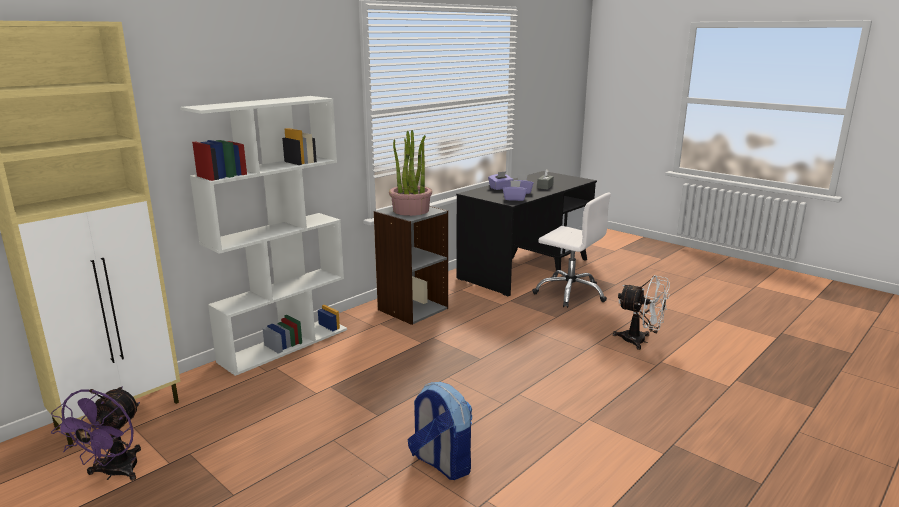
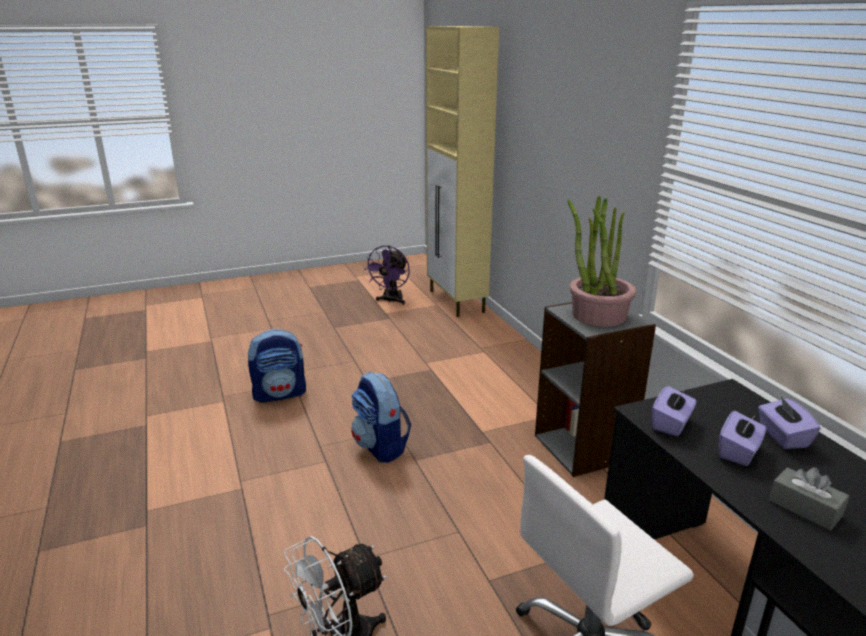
camera: 115 degrees right, 5 degrees up
(114, 473) = (391, 301): purple fan -> purple fan turned 105 degrees counterclockwise
(285, 344) = (527, 359): white bookcase -> none
(478, 376) = (381, 447): none -> backpack

